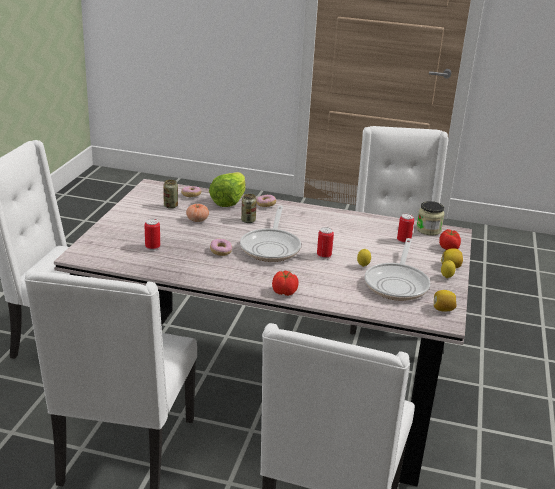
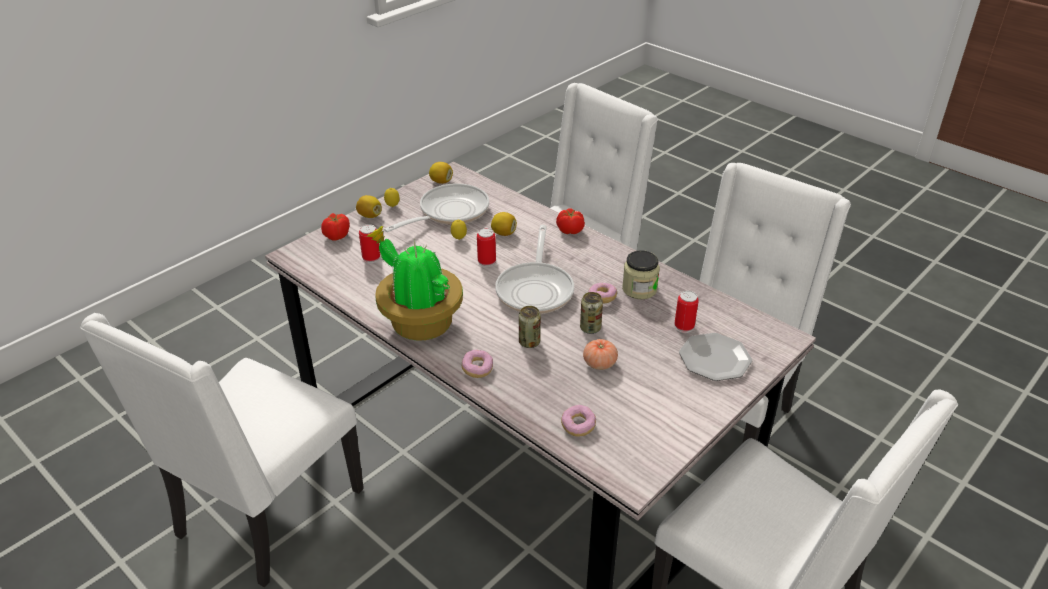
camera: 150 degrees left, 10 degrees up
(124, 235) = (715, 359): none -> plate
(170, 206) = (624, 407): can -> can (590, 328)
(229, 201) = (526, 394): lettuce -> none
(271, 247) = (536, 289): frying pan -> frying pan turned 150 degrees clockwise
(324, 216) = (419, 322): none -> potted plant
(335, 278) = (503, 233): none -> lemon
(428, 230) = (318, 266): jar -> jar (639, 289)

